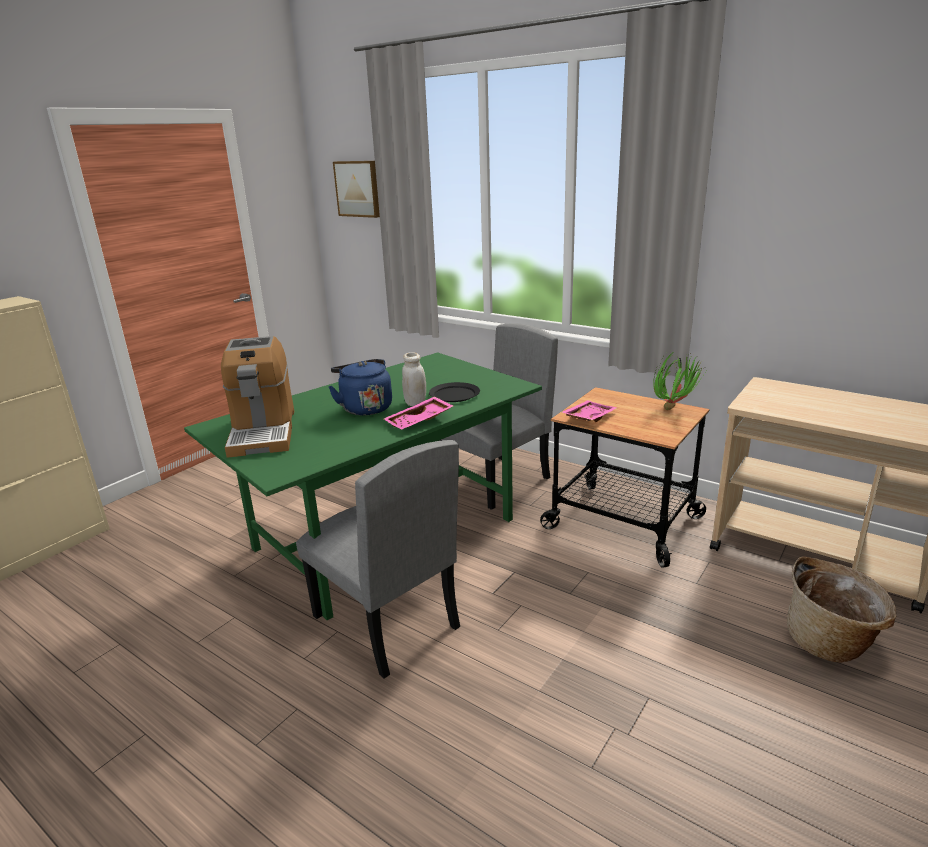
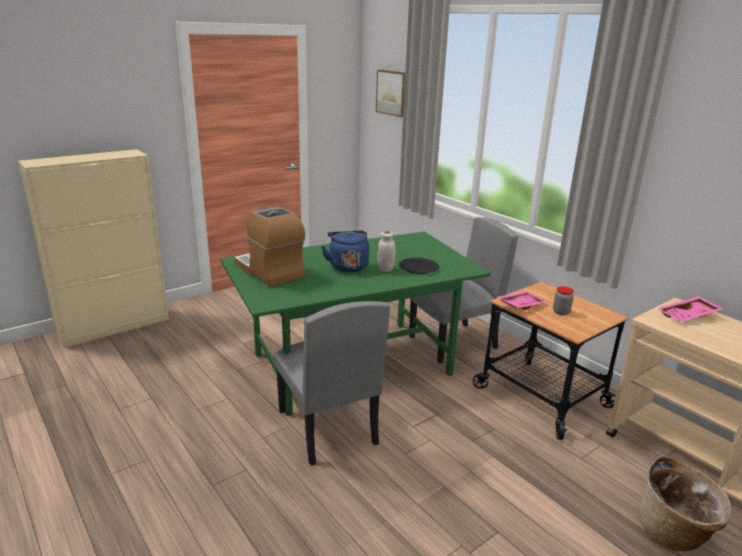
camera: 15 degrees right, 0 degrees up
(263, 432) = (269, 271): coffee machine -> coffee machine turned 135 degrees clockwise
(420, 421) = (381, 284): pink tray -> pink tray (688, 316)
(636, 417) = (561, 312): none -> jar
(675, 409) = (598, 311): potted plant -> none

